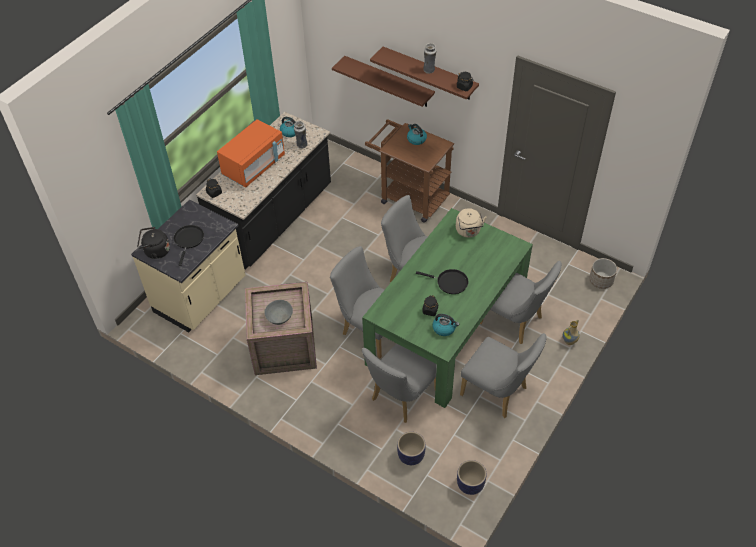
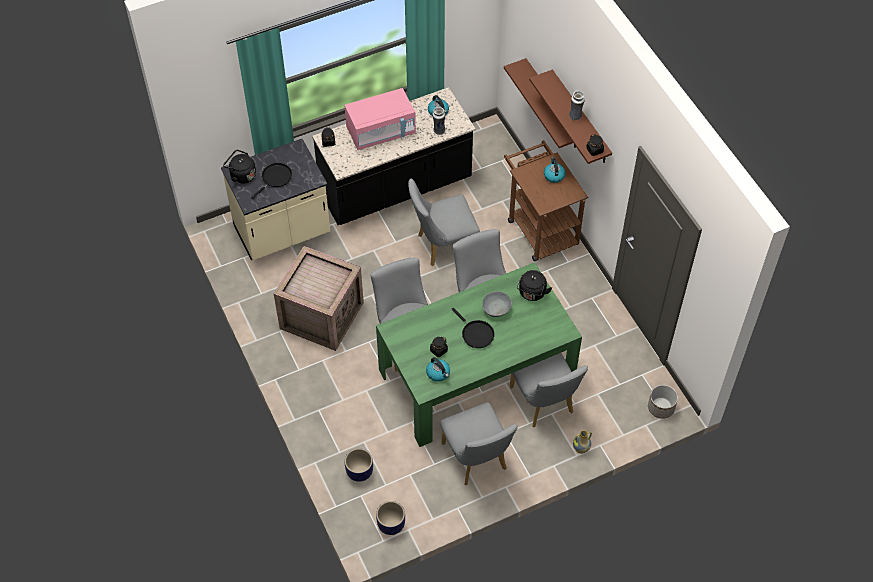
camera: 30 degrees right, 5 degrees up
(254, 166) = (381, 132): orange microwave -> pink microwave
(279, 317) = (315, 287): grey bowl -> grey bowl (496, 309)
(400, 397) = (388, 416): grey chair -> grey chair (442, 245)
(468, 231) = (532, 294): beige kettle -> black kettle

